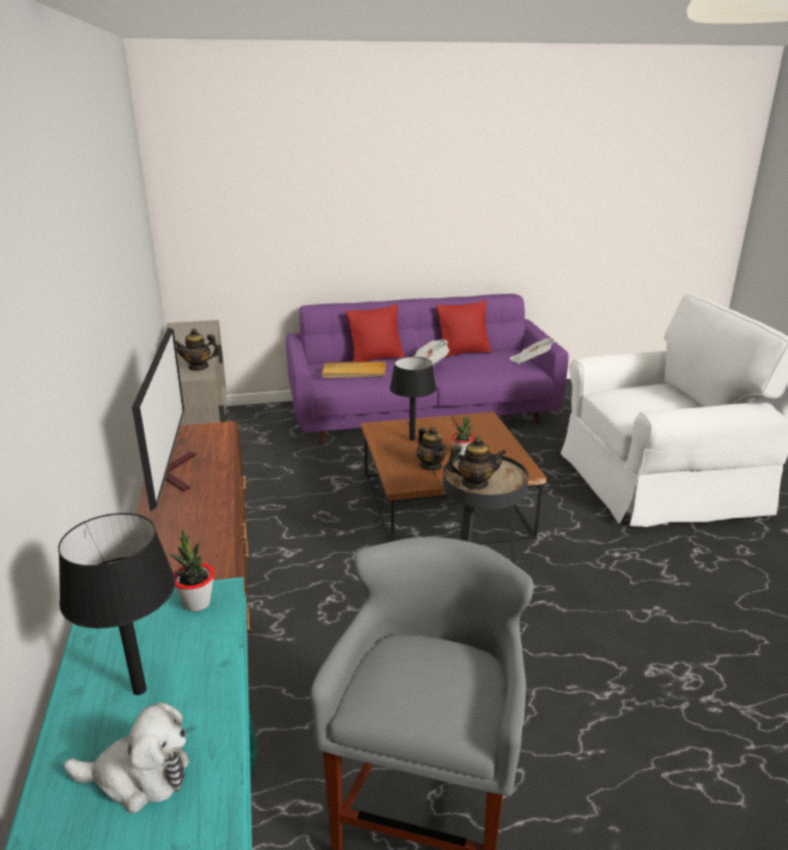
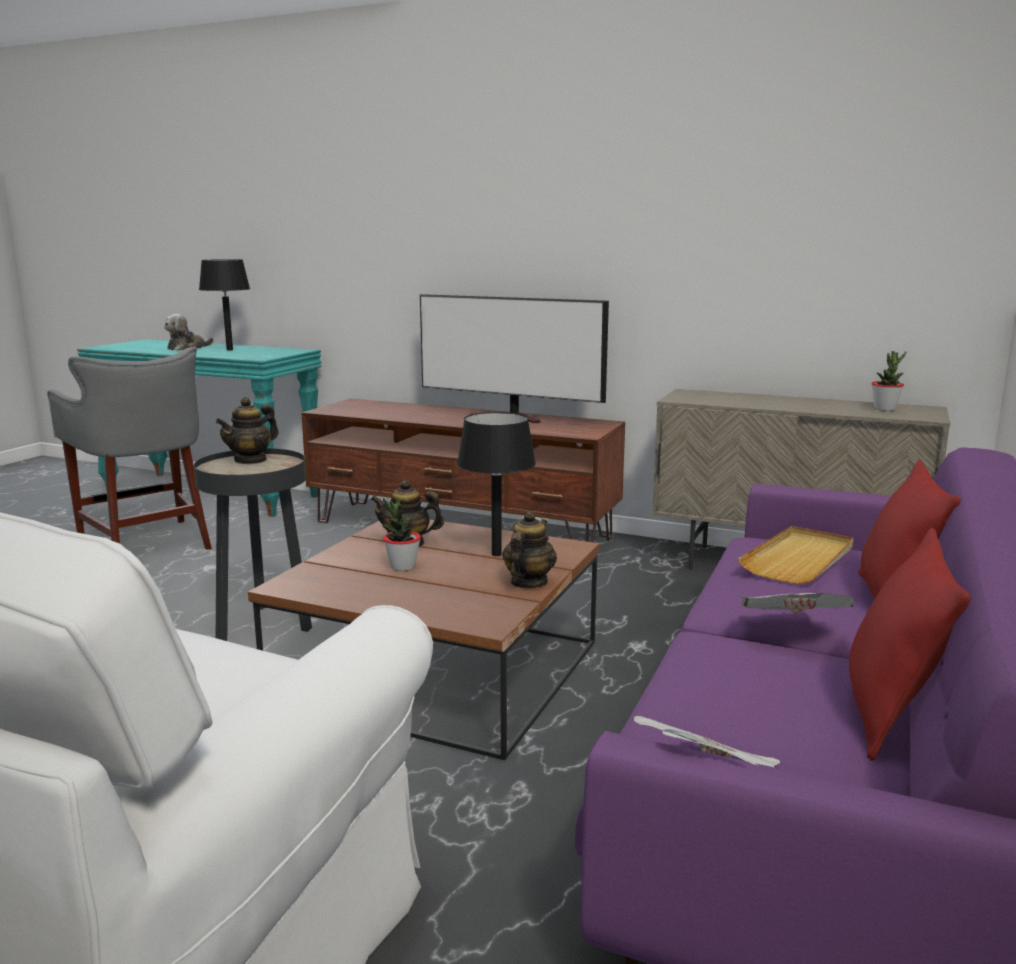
camera: 125 degrees right, 10 degrees down
(197, 603) = (262, 356): potted plant -> potted plant (884, 409)
(198, 367) = (707, 400): teapot -> teapot (528, 582)

